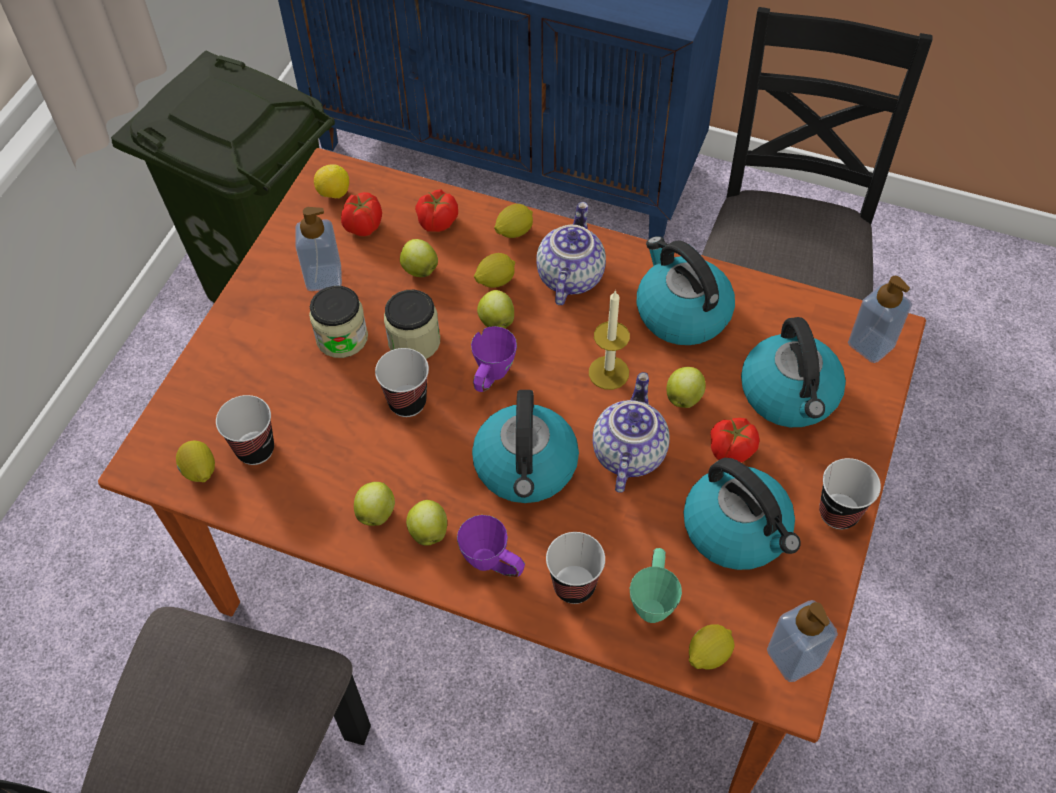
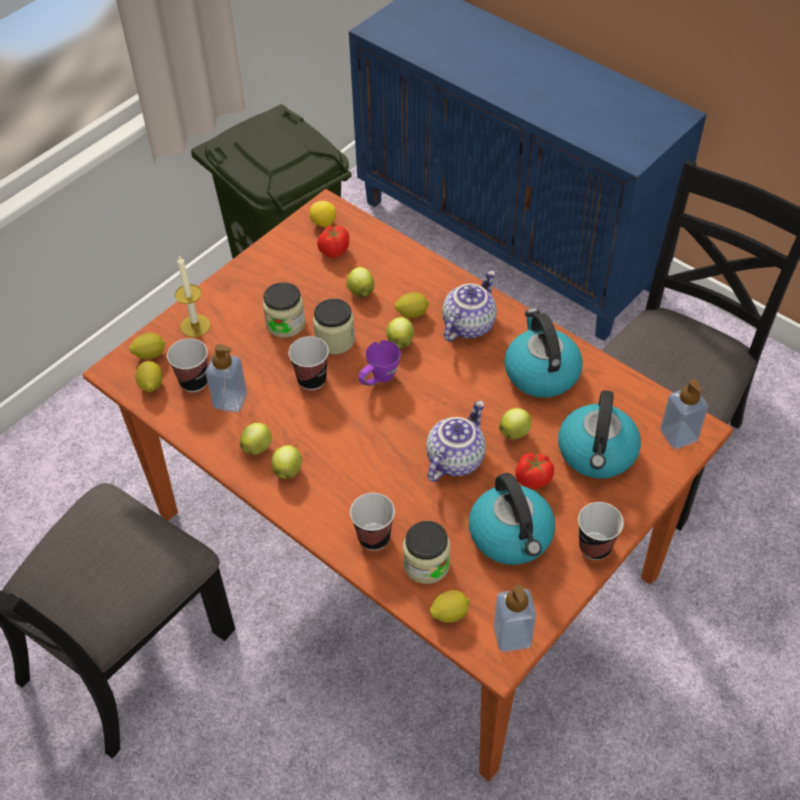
camera: 20 degrees right, 5 degrees down
(324, 277) = (291, 279): soap dispenser -> soap dispenser (230, 400)
(437, 222) = (388, 262): tomato -> none
(494, 566) = (323, 507): purple mug -> none
(514, 232) = (441, 283): lemon -> lemon (150, 354)
(526, 467) = (376, 448): kettle -> none
(608, 372) = (466, 399): candle -> candle (195, 326)
(652, 600) = (426, 564): green mug -> jar

